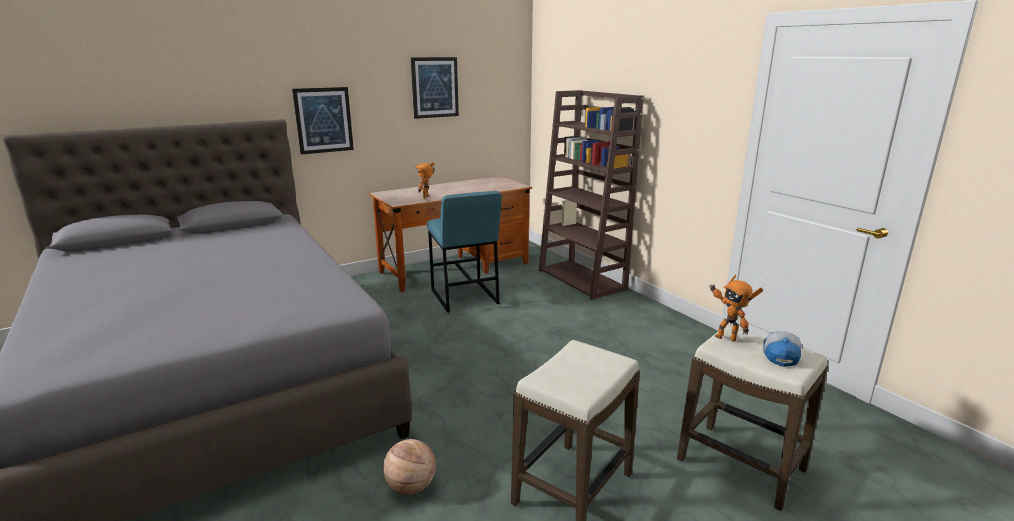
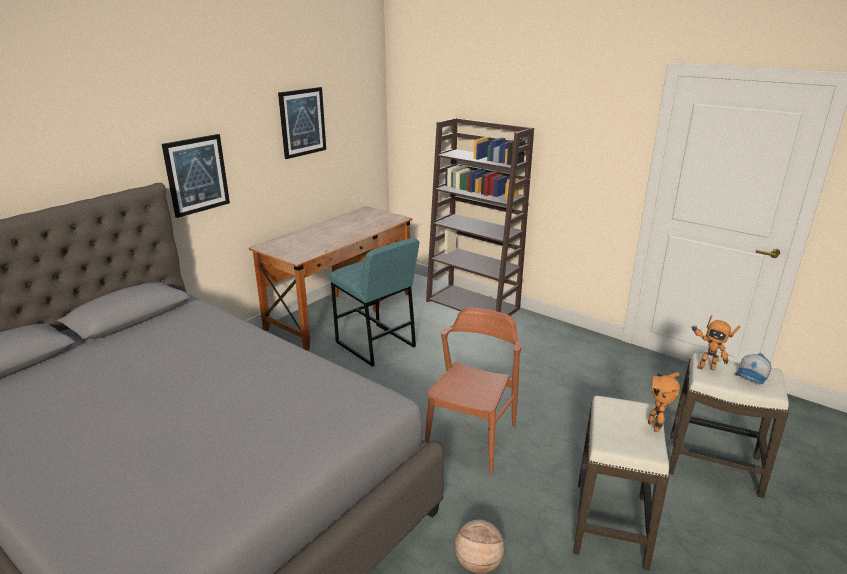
camera: 20 degrees left, 5 degrees up
(427, 197) = (321, 246): toy robot -> toy robot (656, 426)
(490, 384) = (471, 438): none -> brown chair
(779, 354) = (752, 375): cap -> cap turned 135 degrees counterclockwise

